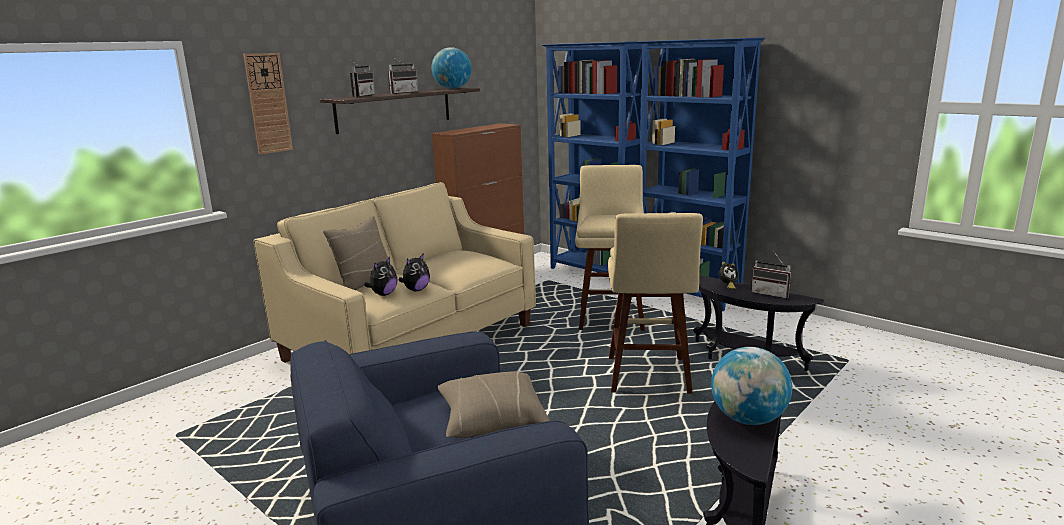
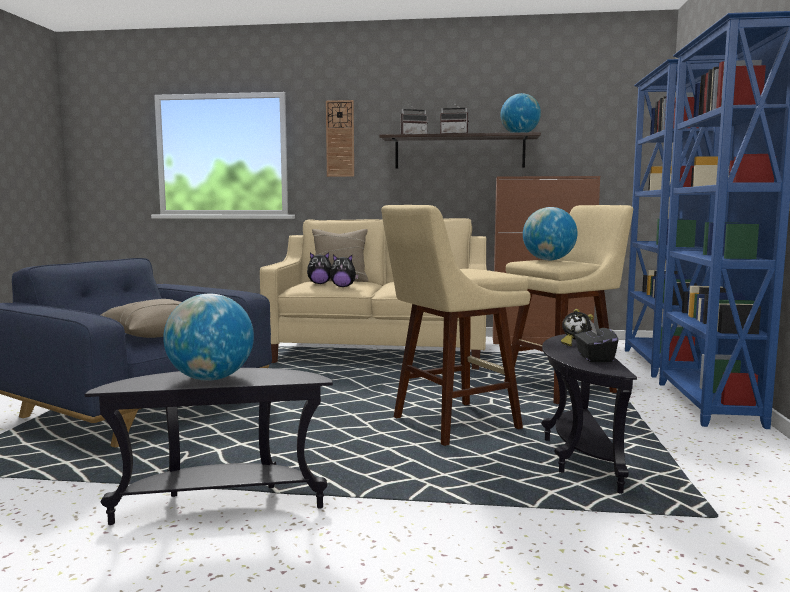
camera: 55 degrees right, 10 degrees down
(607, 220) = (548, 260): none -> globe
(771, 294) = (594, 357): radio -> black tissue box

